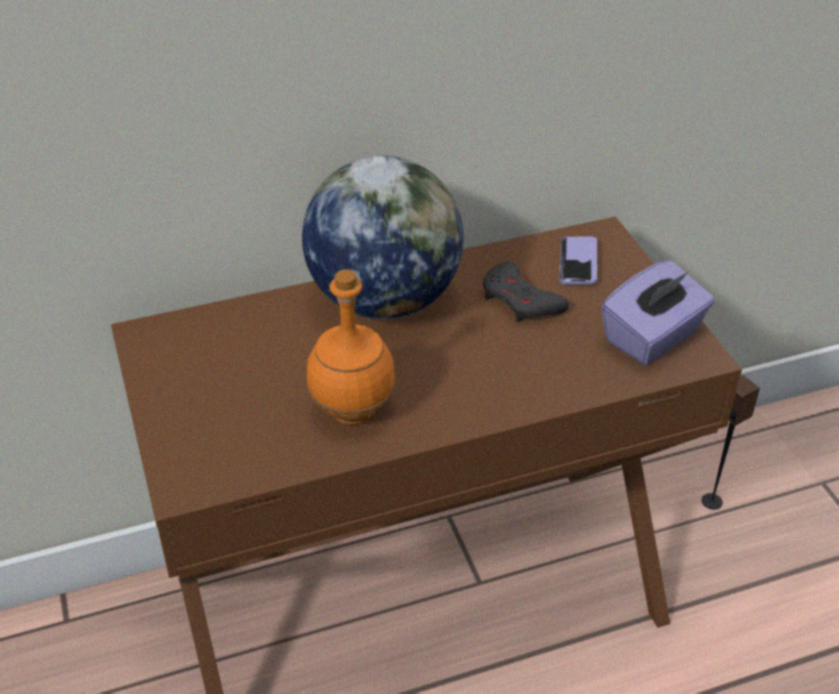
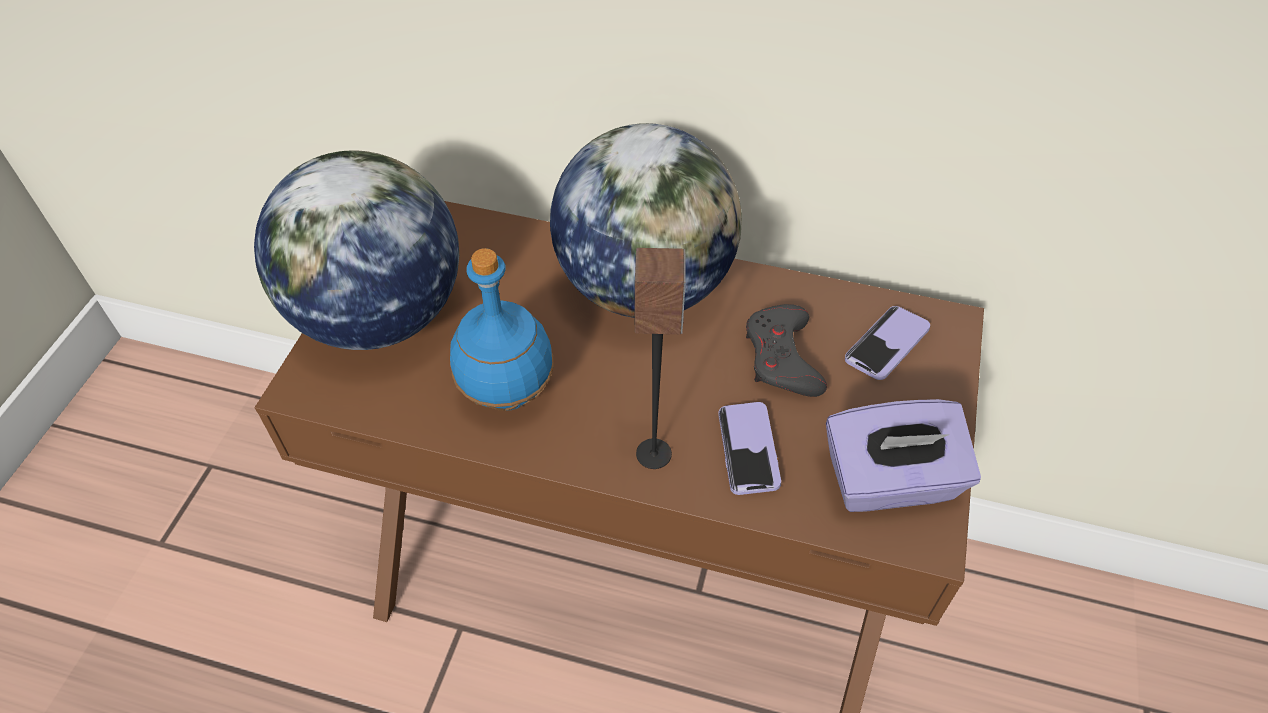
camera: 35 degrees right, 10 degrees up
(195, 411) = (379, 316): none -> globe
(351, 412) = (506, 393): orange bottle -> blue bottle
(551, 363) = (748, 449): none -> phone
(712, 501) = (998, 652): speaker -> speaker (654, 454)

